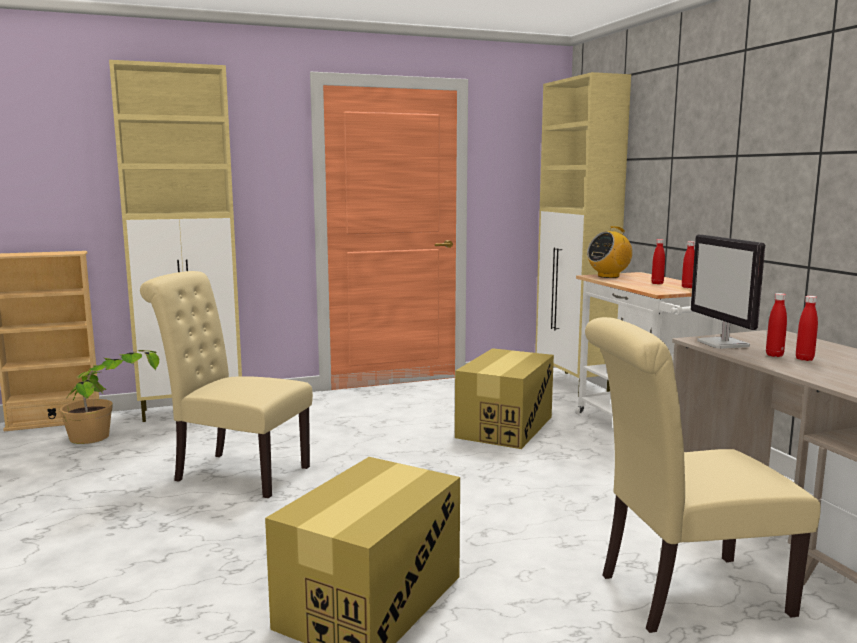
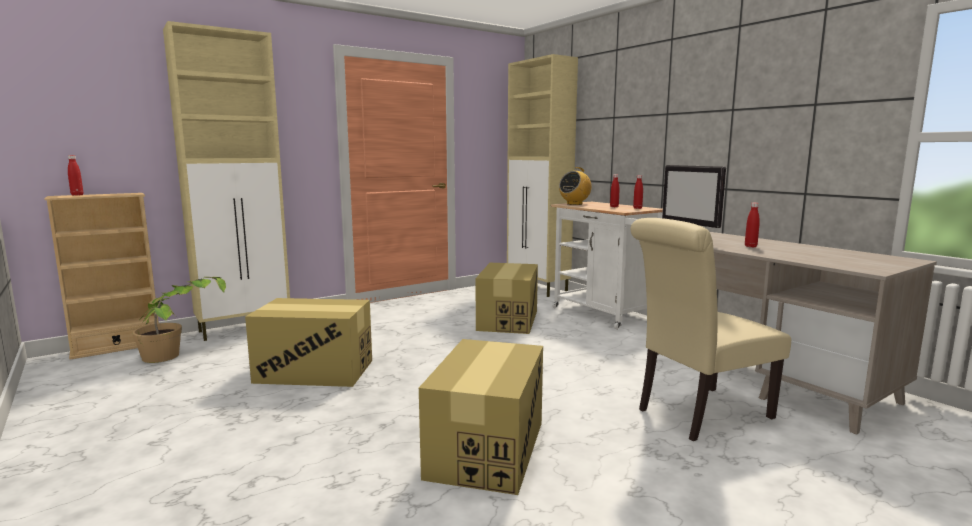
camera: 15 degrees left, 0 degrees up
(235, 473) = (314, 371): beige chair -> cardboard box
(774, 355) = (730, 245): red bottle -> red bottle (77, 195)

